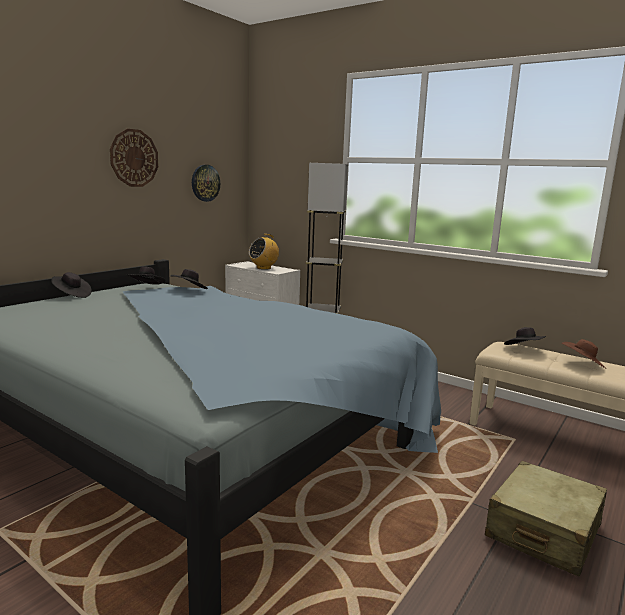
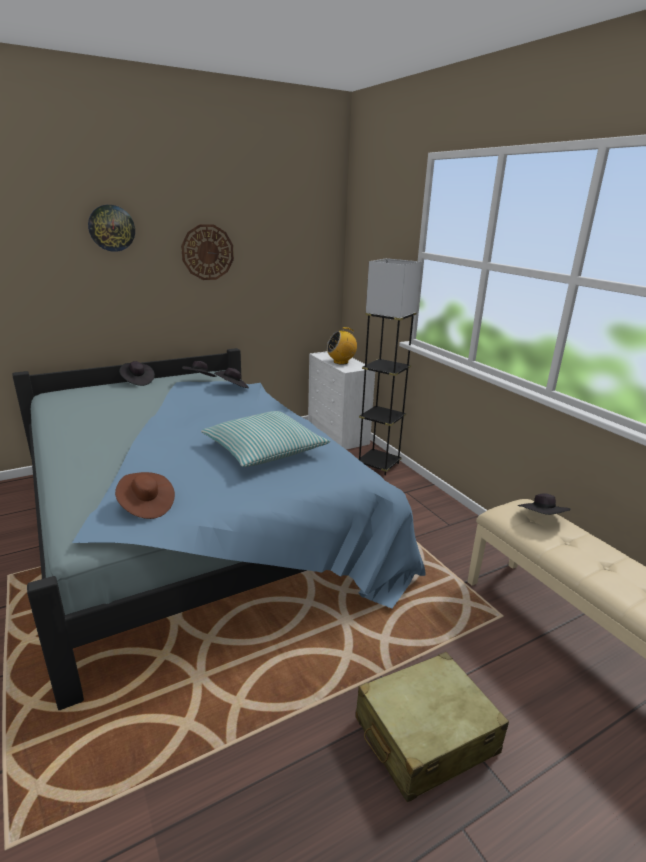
camera: 25 degrees right, 10 degrees up
(205, 183) = (289, 272): wall clock -> wall clock (111, 228)
(292, 324) = (264, 450): none -> pillow
(582, 364) = (594, 559): brown hat -> brown hat (146, 506)

